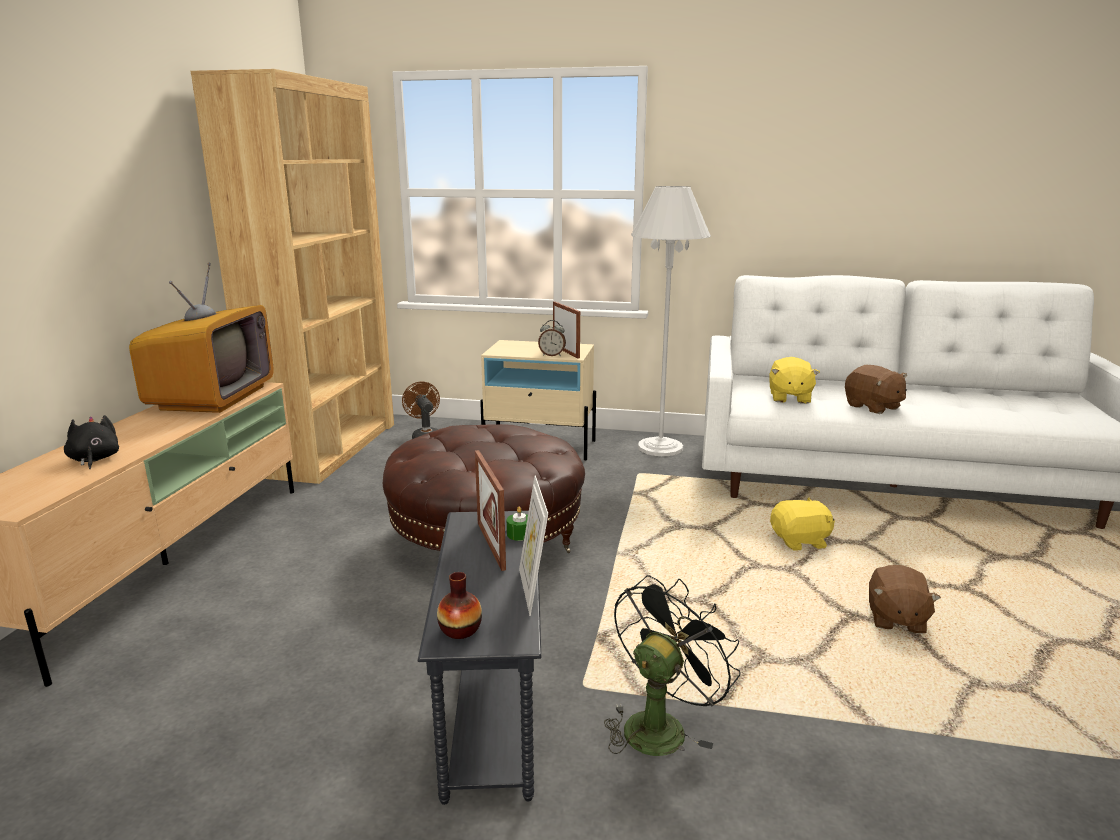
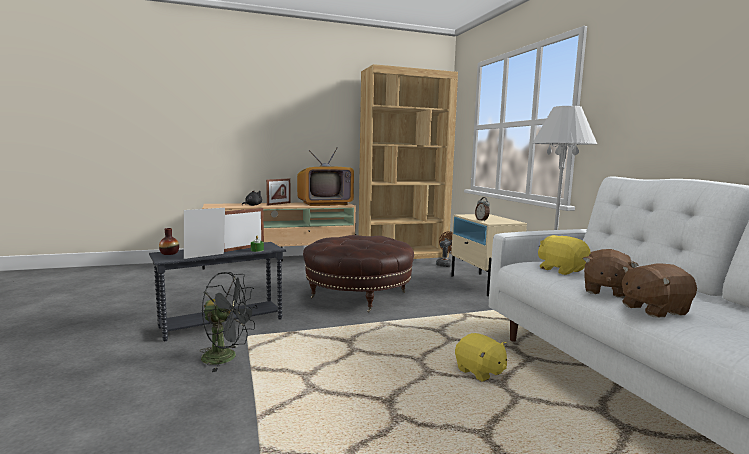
camera: 60 degrees right, 10 degrees down
(566, 351) = (495, 221): picture frame -> picture frame (279, 204)
(789, 398) = (561, 270): yellow plush toy -> yellow plush toy turned 75 degrees clockwise
(895, 619) = (404, 421): brown plush toy -> brown plush toy (653, 309)

